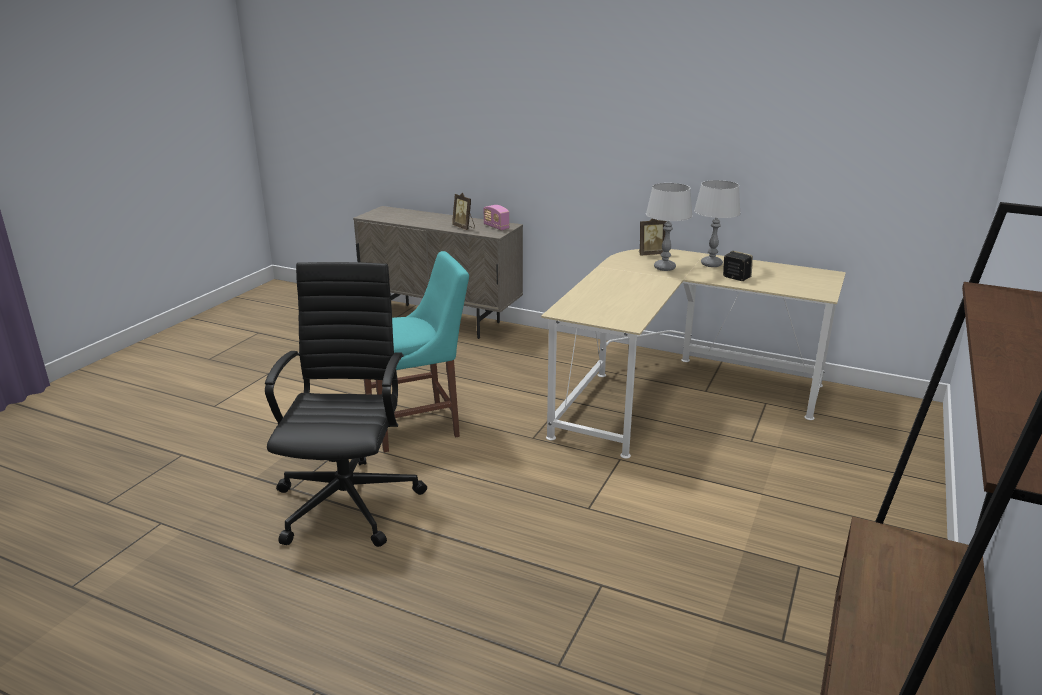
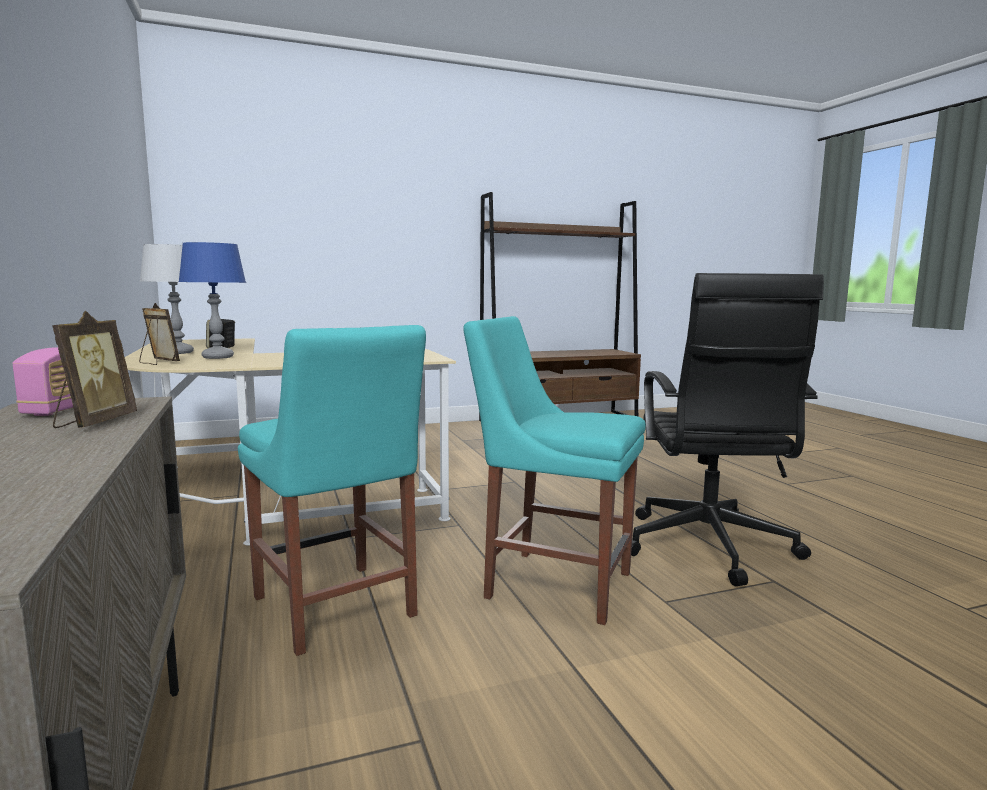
camera: 135 degrees left, 15 degrees down
(349, 501) = (708, 548): black office chair -> black office chair turned 45 degrees counterclockwise
(488, 373) = (336, 610): none -> turquoise chair
(665, 268) = (217, 357): grey table lamp -> blue table lamp

